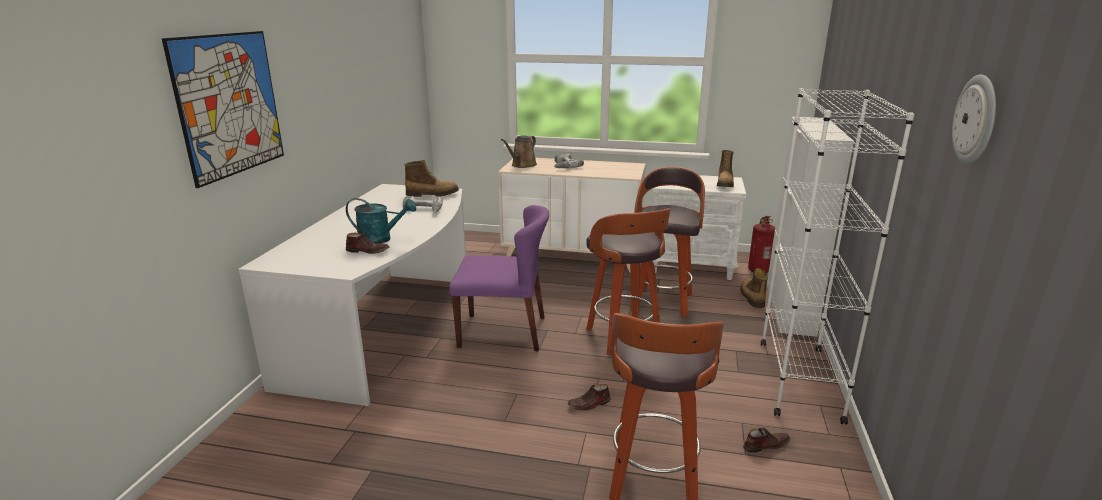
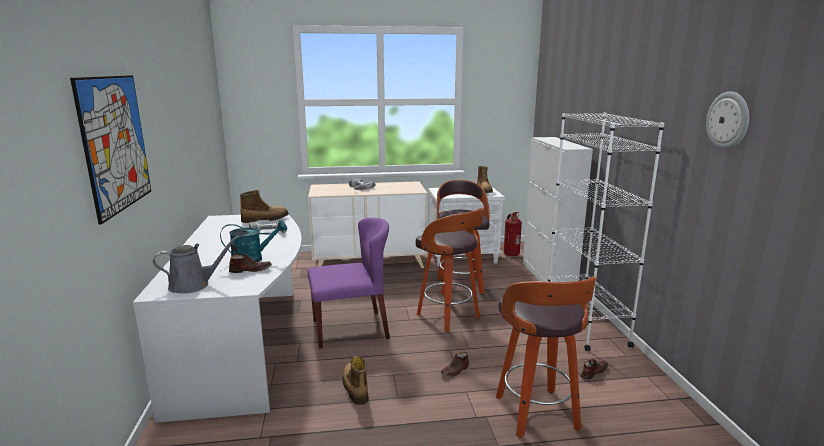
camera: 20 degrees left, 5 degrees down
(302, 259) = (193, 285): none -> grey watering can
(522, 165) = (324, 190): brown watering can -> none
(751, 297) = (518, 273): boot -> boot (354, 388)

